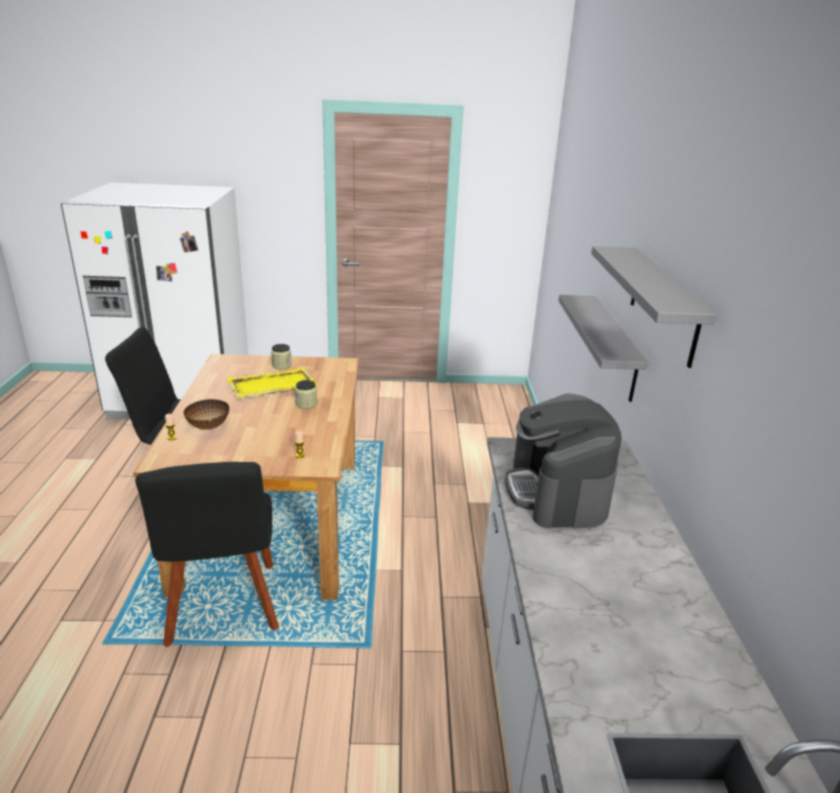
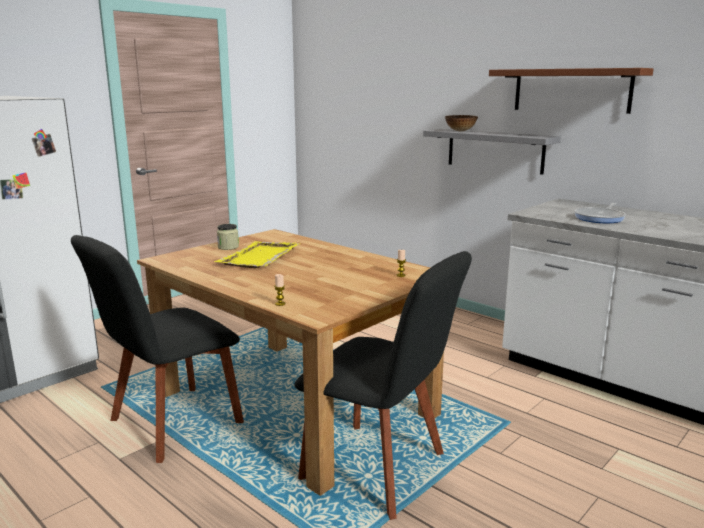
camera: 45 degrees left, 10 degrees down
(208, 426) = (286, 289): bowl -> bowl (460, 131)
(306, 404) = (318, 256): jar -> none
(557, 492) = (600, 218): coffee machine -> frying pan
(664, 304) = (571, 90): grey shelf -> brown shelf

